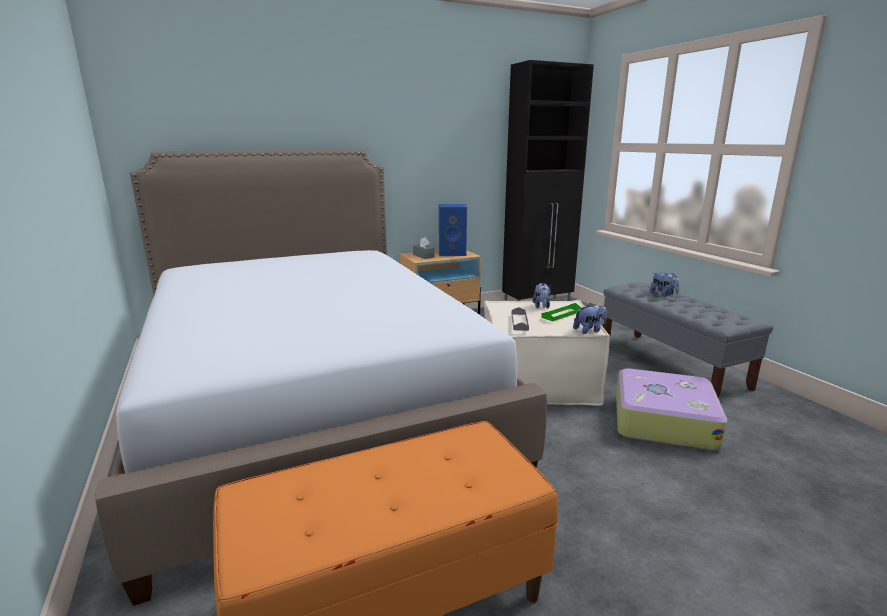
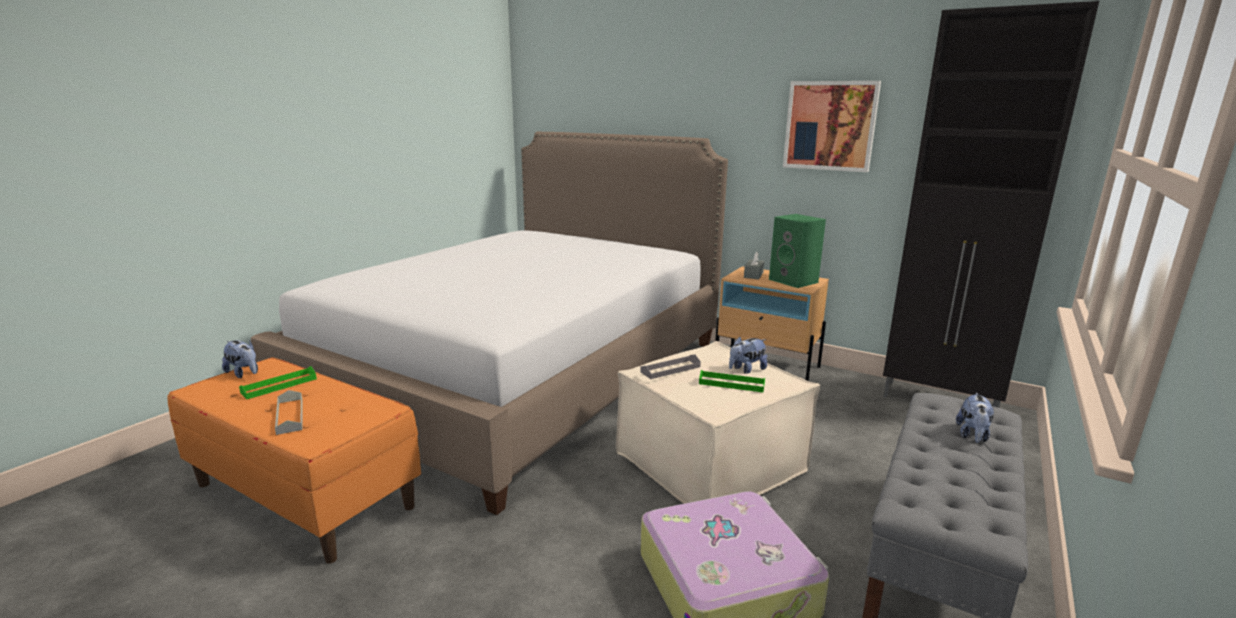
camera: 55 degrees right, 0 degrees up
(335, 489) = (279, 385): none -> green tray
(437, 490) = (290, 415): none -> grey tray
(449, 136) = (830, 126): none -> picture
(453, 253) = (794, 281): blue speaker -> green speaker
(589, 330) = (712, 412): plush toy -> plush toy (244, 373)

